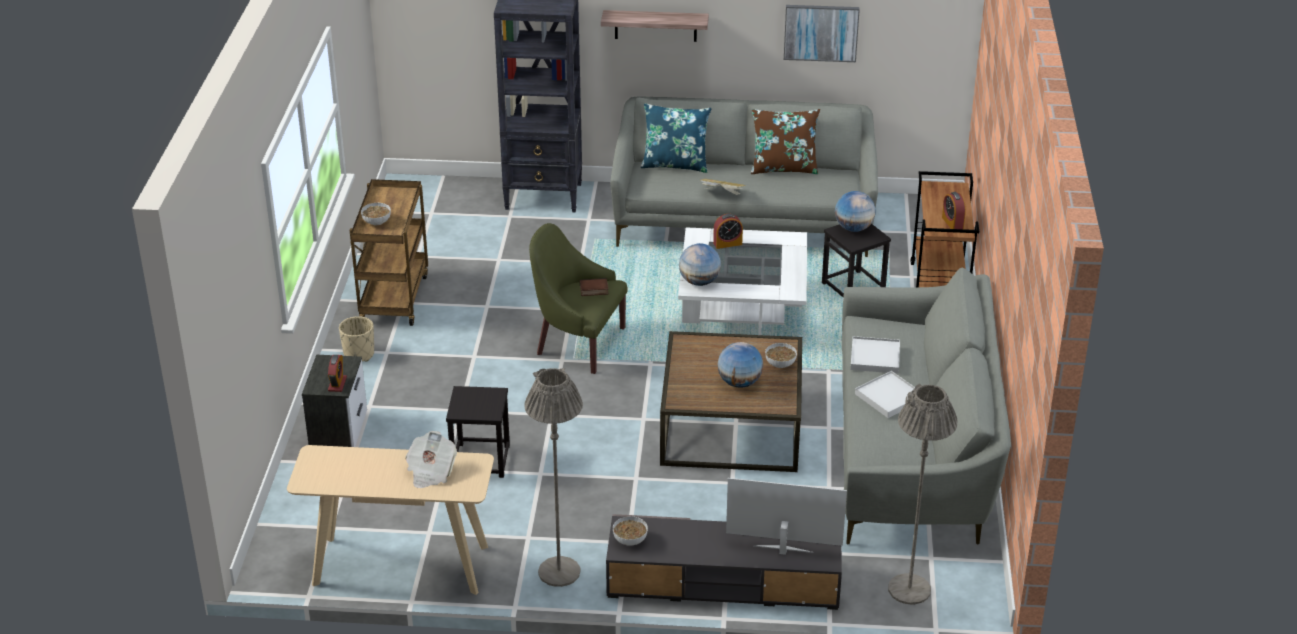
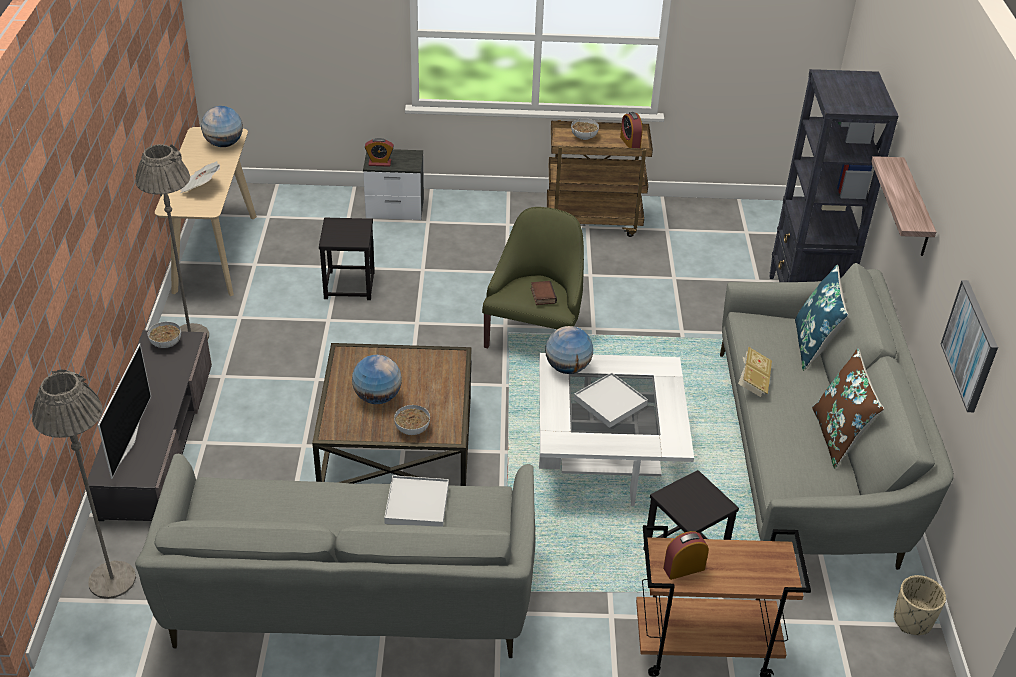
camera: 85 degrees right, 5 degrees up
(359, 354) = (503, 210): beige planter -> beige planter (913, 621)
(727, 243) = (651, 389): alarm clock -> alarm clock (630, 142)
(854, 228) = (706, 497): globe -> globe (224, 144)
(889, 397) = (337, 513): white tray -> white tray (610, 402)

